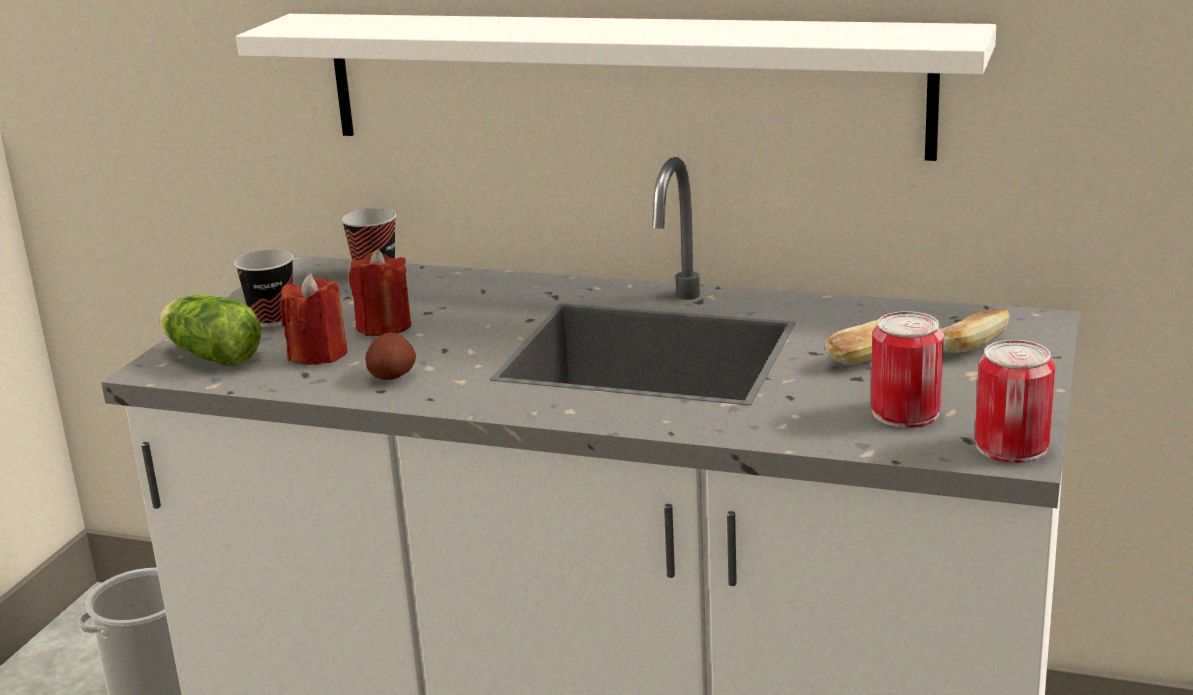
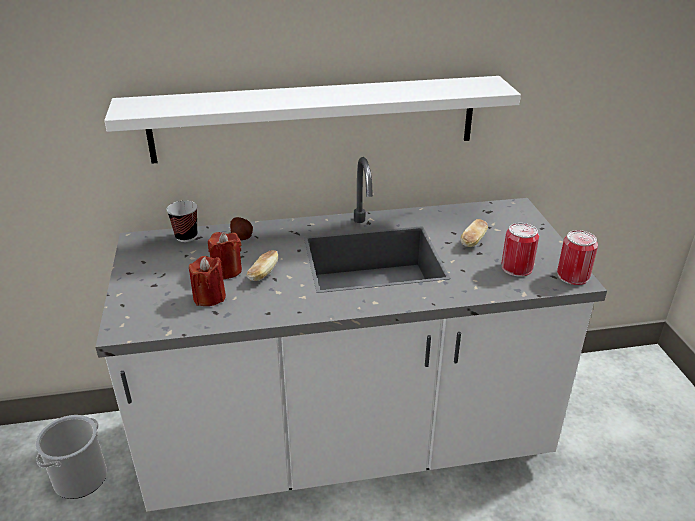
camera: 30 degrees left, 10 degrees up
(210, 355) = (146, 312): lettuce -> none
(272, 320) = (158, 279): cup -> none
(392, 375) = (264, 301): potato -> potato (242, 237)
(971, 347) = (506, 226): bread -> bread (263, 274)

